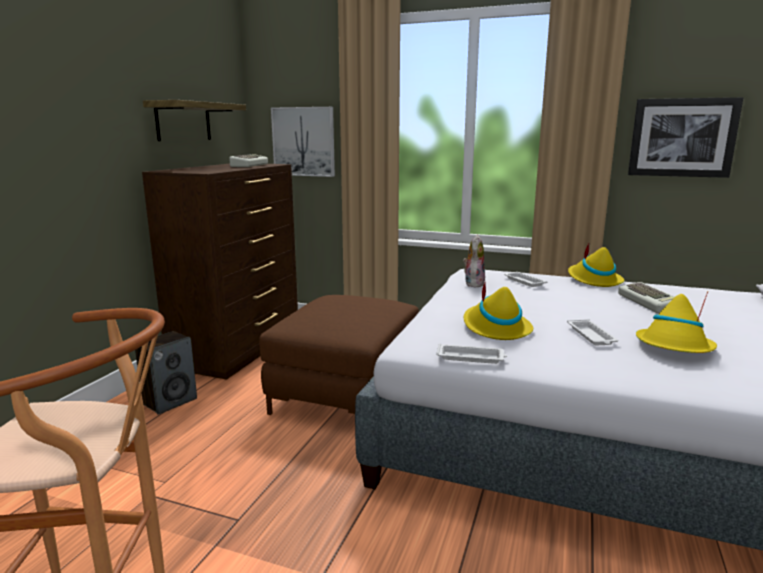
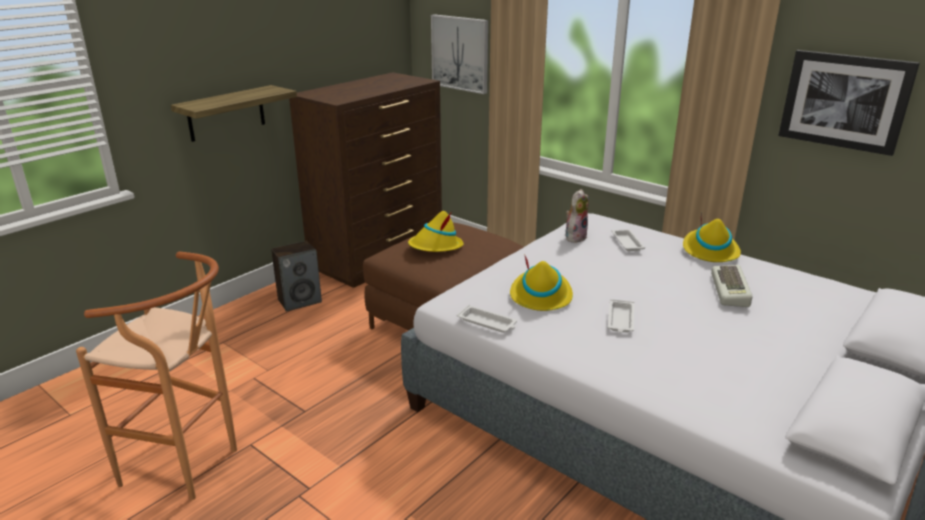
camera: 20 degrees right, 10 degrees up
(183, 121) = (335, 38): shelf -> shelf (226, 113)
(248, 165) = (394, 83): keyboard -> none
(674, 347) = (686, 347): yellow hat -> yellow hat (435, 247)

